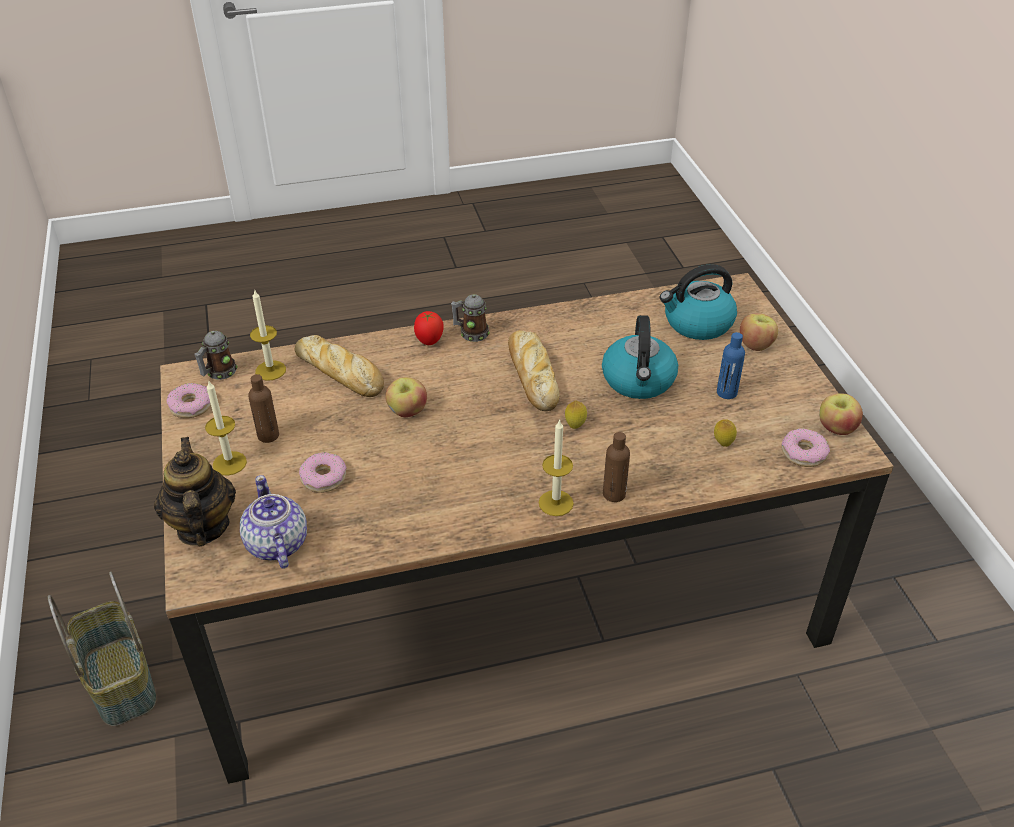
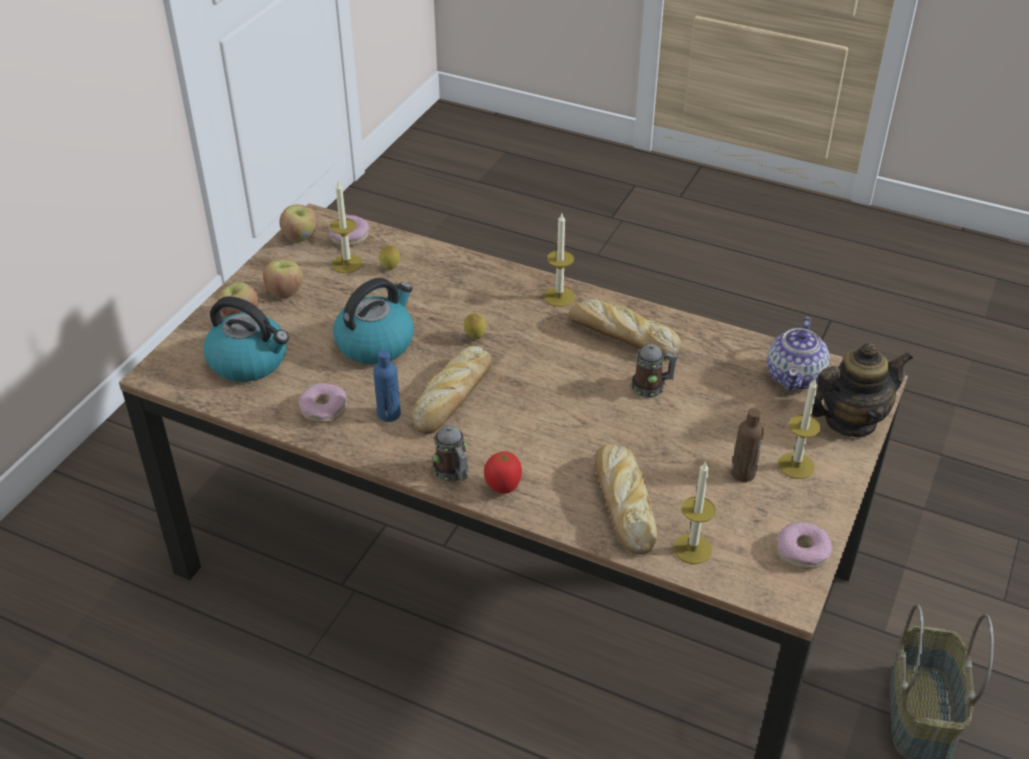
camera: 140 degrees left, 0 degrees up
(202, 527) = (850, 421): teapot -> teapot turned 135 degrees counterclockwise
(218, 373) = (751, 579): mug -> mug (652, 387)
(323, 478) = (720, 407): donut -> donut (324, 409)
(407, 412) = (597, 426): apple -> apple (285, 292)
(463, 496) = (621, 336): none -> bread
(614, 494) = (512, 281): brown bottle -> none
(726, 392) = (327, 297): blue bottle -> blue bottle (389, 414)
(761, 428) = (347, 264): none -> candle

